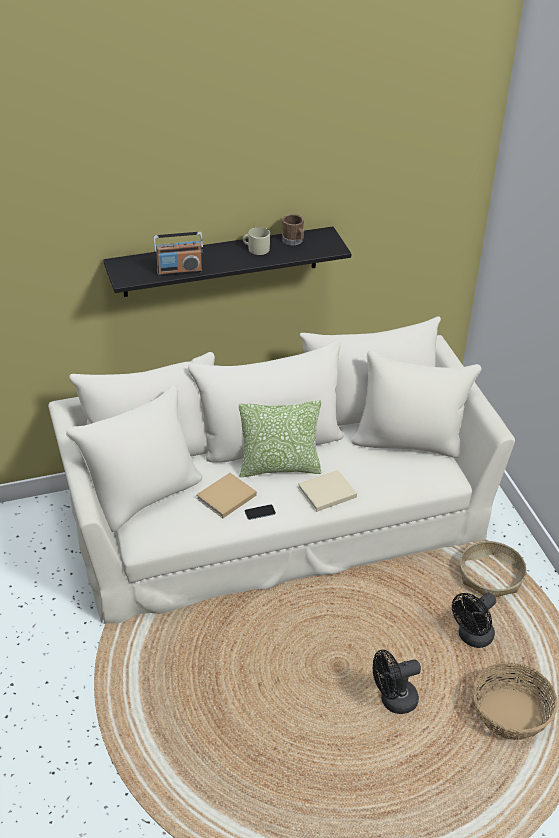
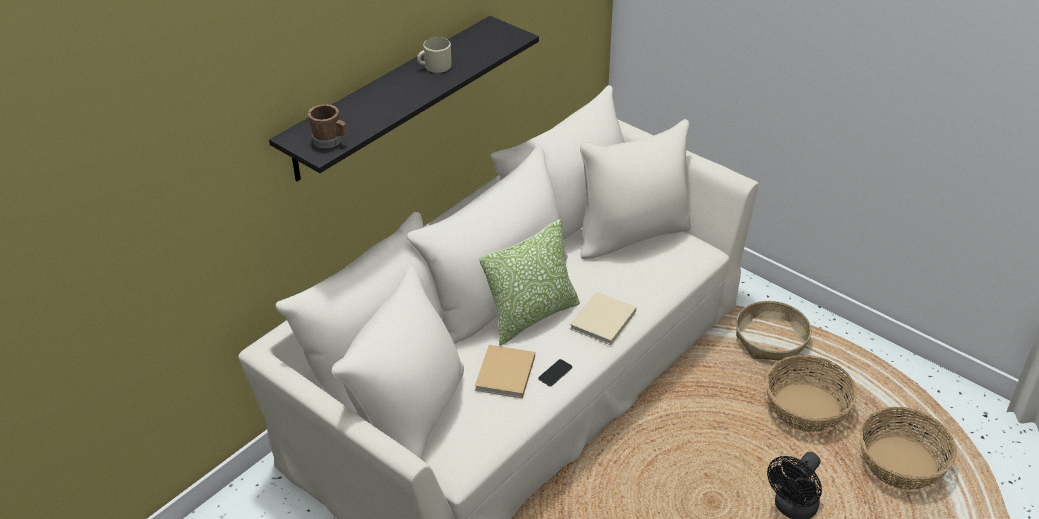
camera: 30 degrees left, 0 degrees up
(179, 271) = (374, 120): radio -> none
(293, 241) = (466, 44): brown mug -> brown mug (330, 141)
(472, 638) = (806, 408): black fan -> basket

